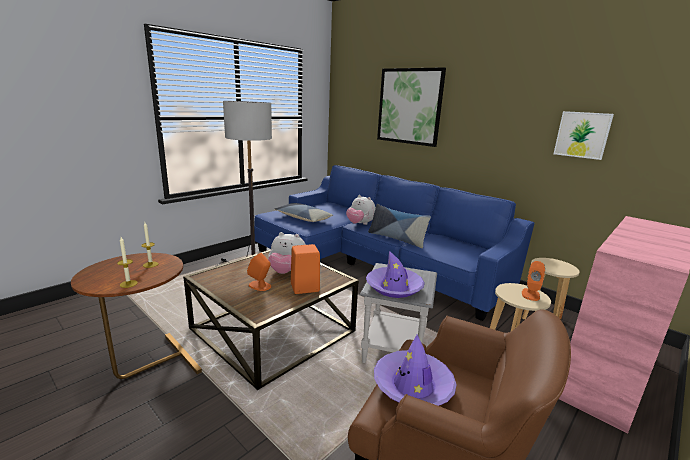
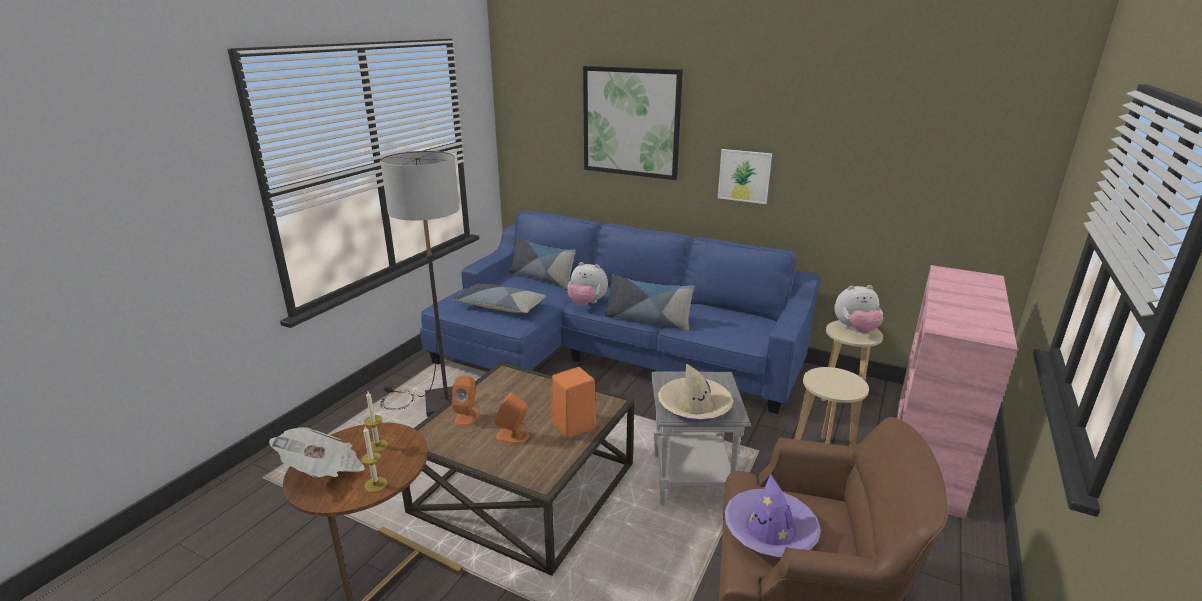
camera: 15 degrees left, 5 degrees up
(107, 270) = (324, 470): none -> newspaper
(287, 271) = (534, 405): plush toy -> plush toy (855, 330)
(339, 208) = (542, 279): none -> pillow
(394, 287) = (694, 406): purple hat -> beige hat
(530, 294) = (844, 380): orange speaker -> orange speaker (467, 416)
(582, 135) = (870, 163): picture -> picture (744, 176)

